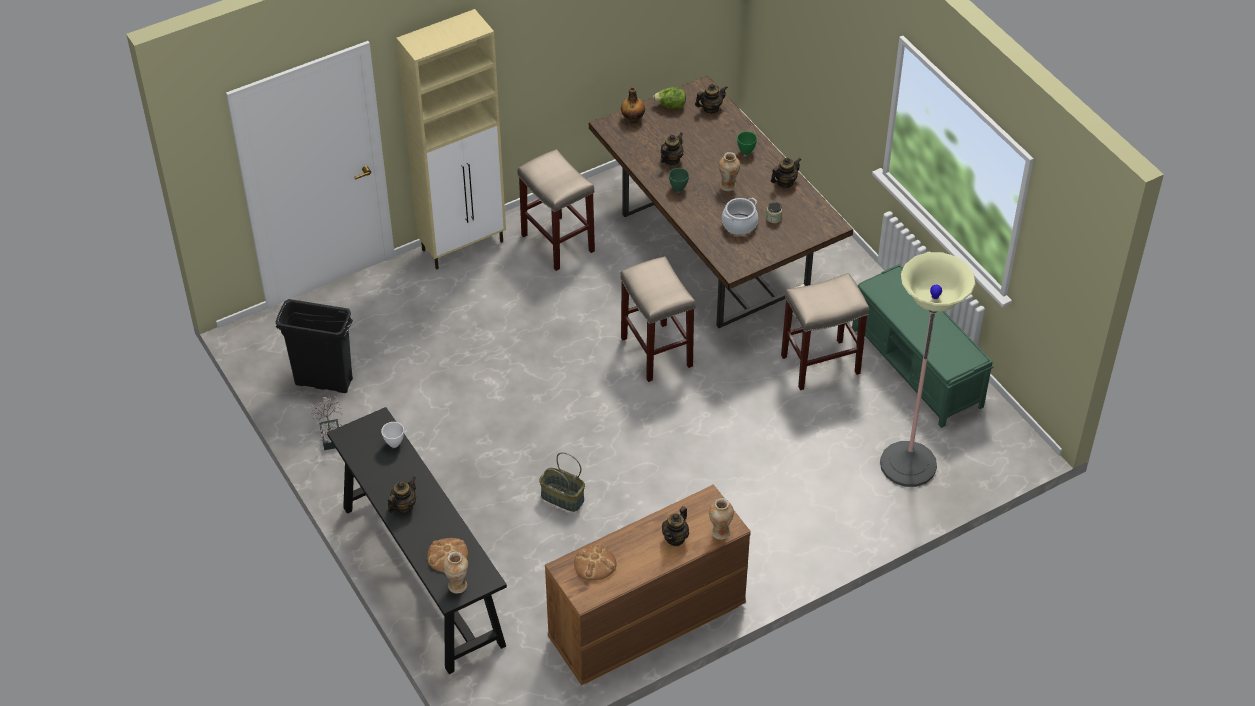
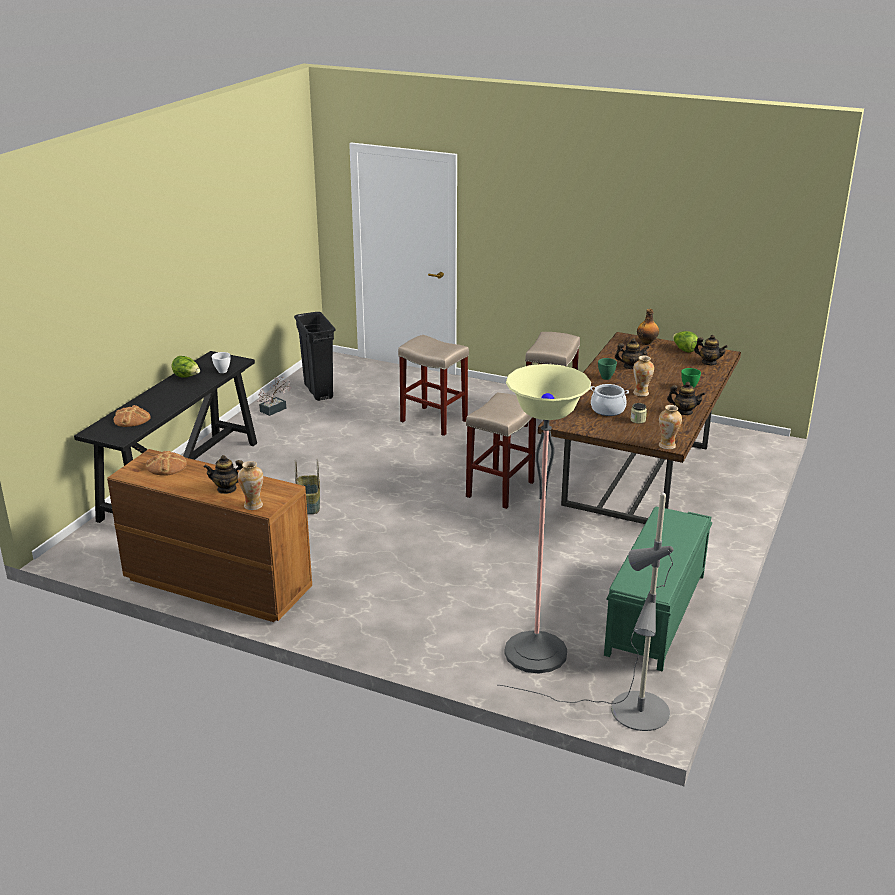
camera: 55 degrees right, 20 degrees down
(381, 476) = (187, 377): none -> lettuce
(403, 506) = (166, 391): teapot -> none
(457, 585) = (105, 431): vase -> vase (667, 445)
(464, 245) = (498, 390): beige cabinet -> none
(819, 365) = (587, 564): beige stool -> beige stool (433, 421)
(1008, 452) = (626, 709): none -> grey floor lamp

